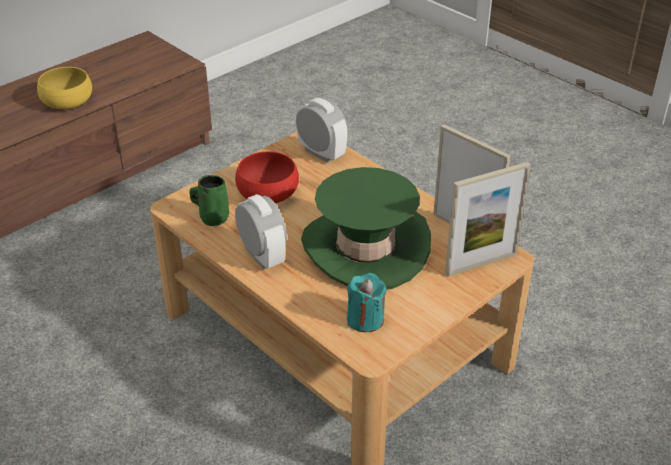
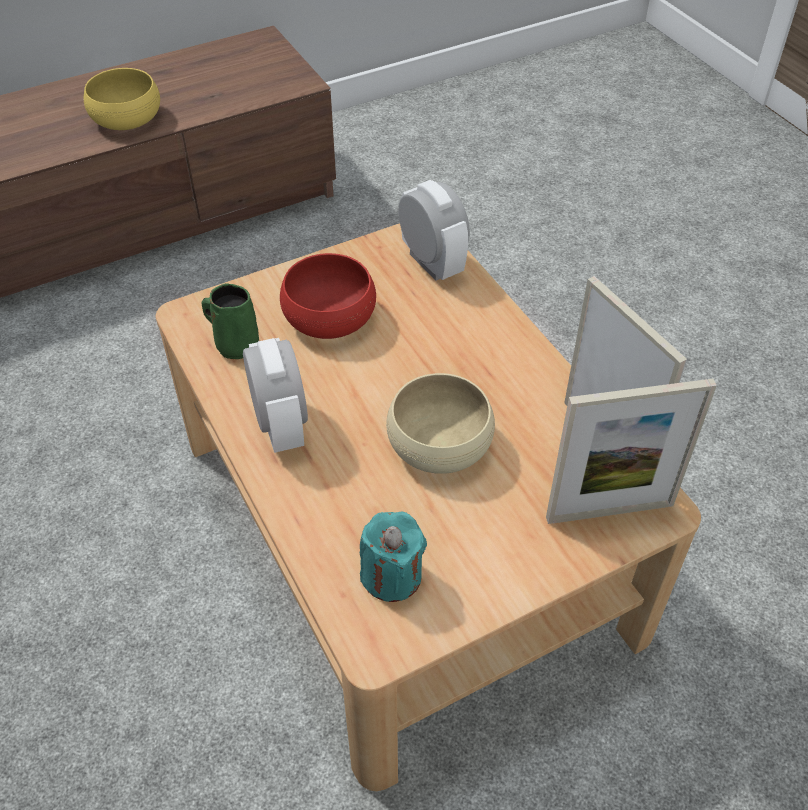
camera: 15 degrees right, 10 degrees up
(366, 248) = (439, 443): green hat -> beige bowl

